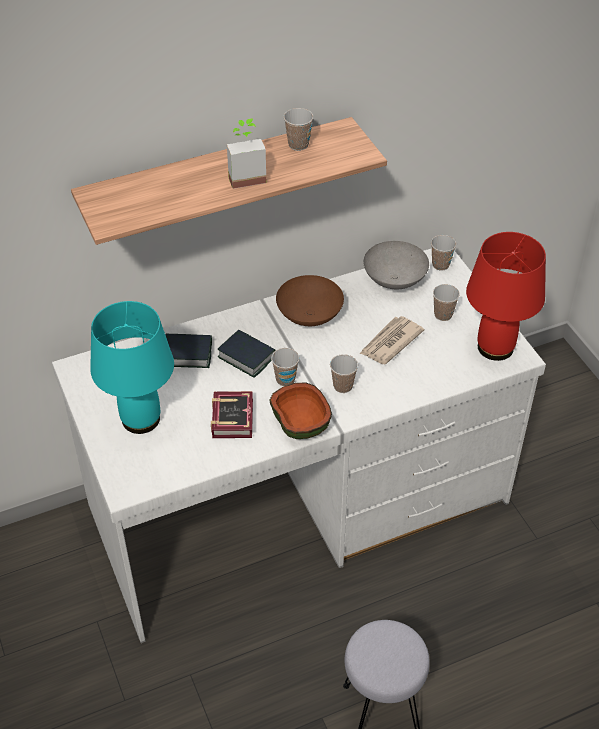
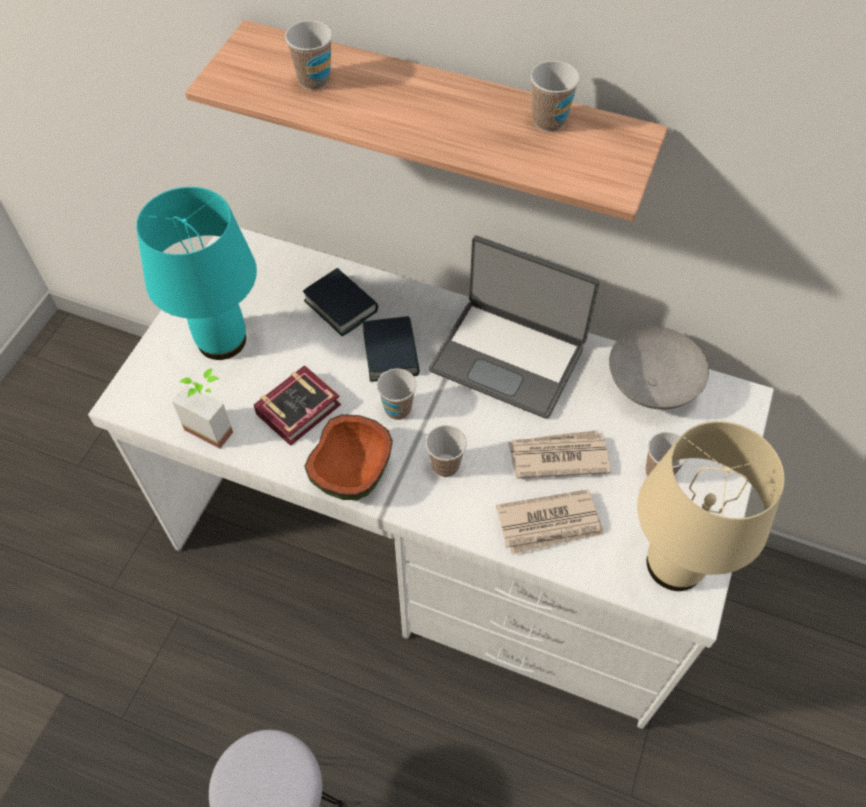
camera: 45 degrees right, 10 degrees up
(245, 176) = (434, 121): potted plant -> potted plant (214, 424)
(310, 315) = (508, 357): brown bowl -> laptop
(423, 373) = (550, 524): none -> newspaper
(440, 265) = (730, 408): cup -> cup (314, 80)
(494, 348) = (673, 564): red table lamp -> beige table lamp

